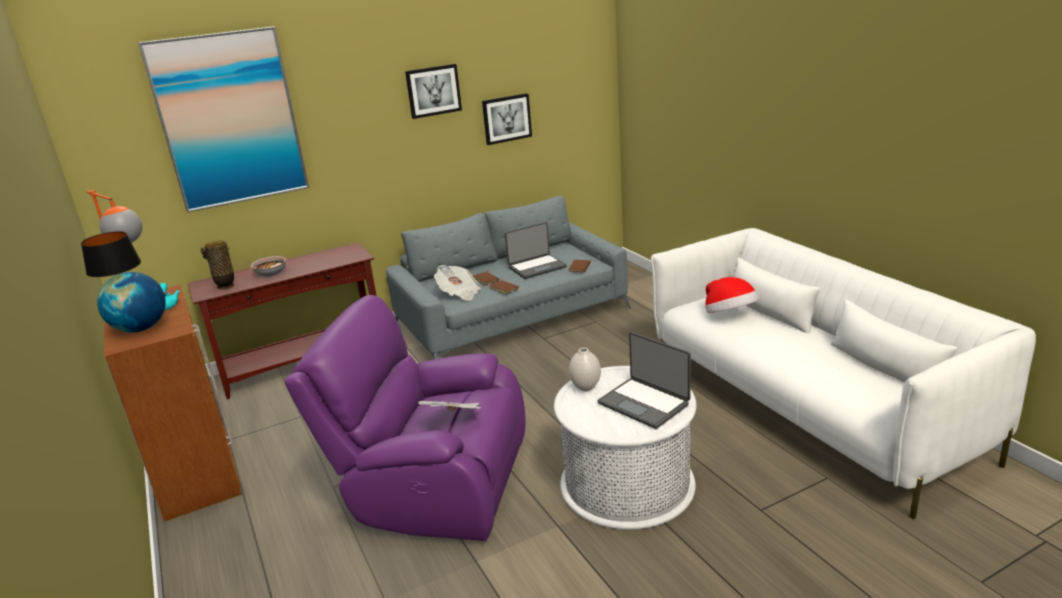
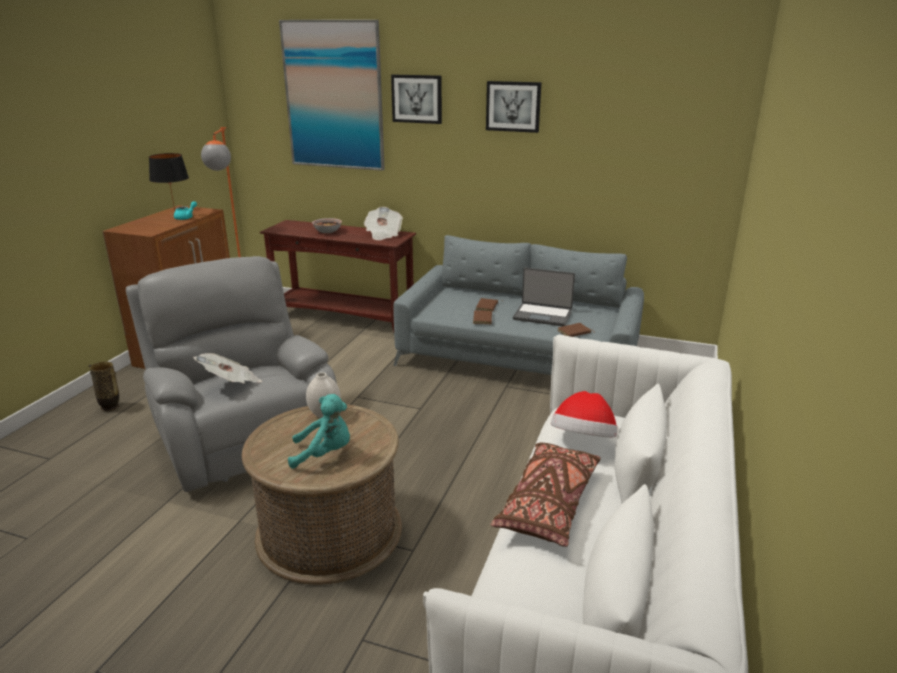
camera: 45 degrees right, 0 degrees up
(141, 329) = (146, 224): globe -> none
(225, 286) = (292, 229): vase -> vase (110, 407)
(434, 485) = (245, 438): purple armchair -> grey armchair
(459, 293) = (448, 307): newspaper -> newspaper (383, 234)
(506, 118) = (590, 153): picture -> picture (417, 99)
(627, 484) = (329, 531): white coffee table -> brown coffee table
(644, 403) = (324, 454): laptop -> turquoise plush toy
(784, 351) = (549, 503): none -> brown pillow

